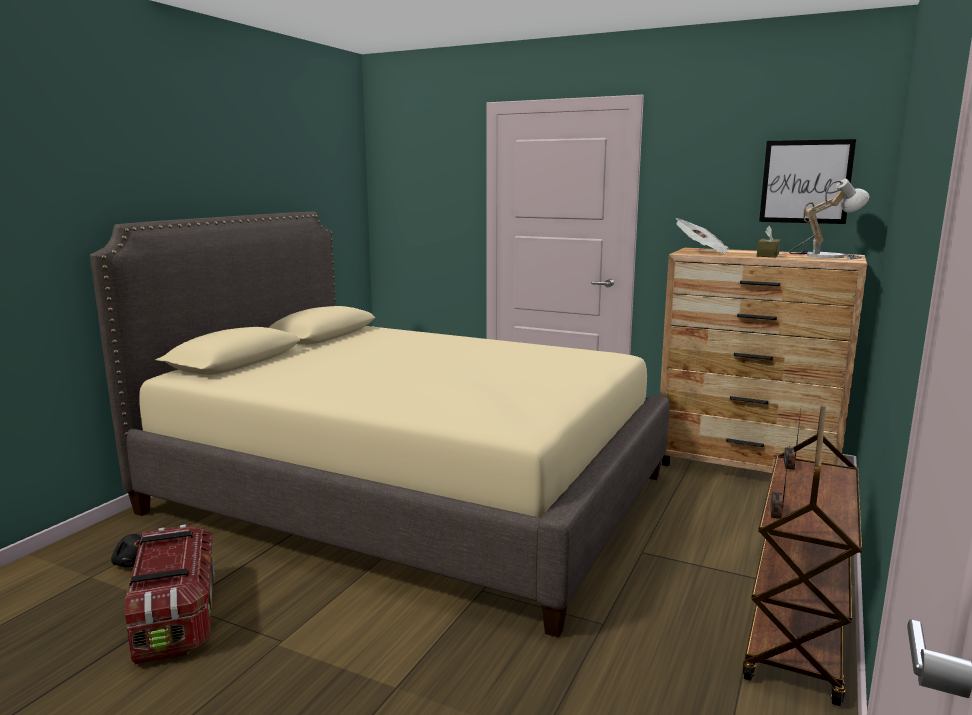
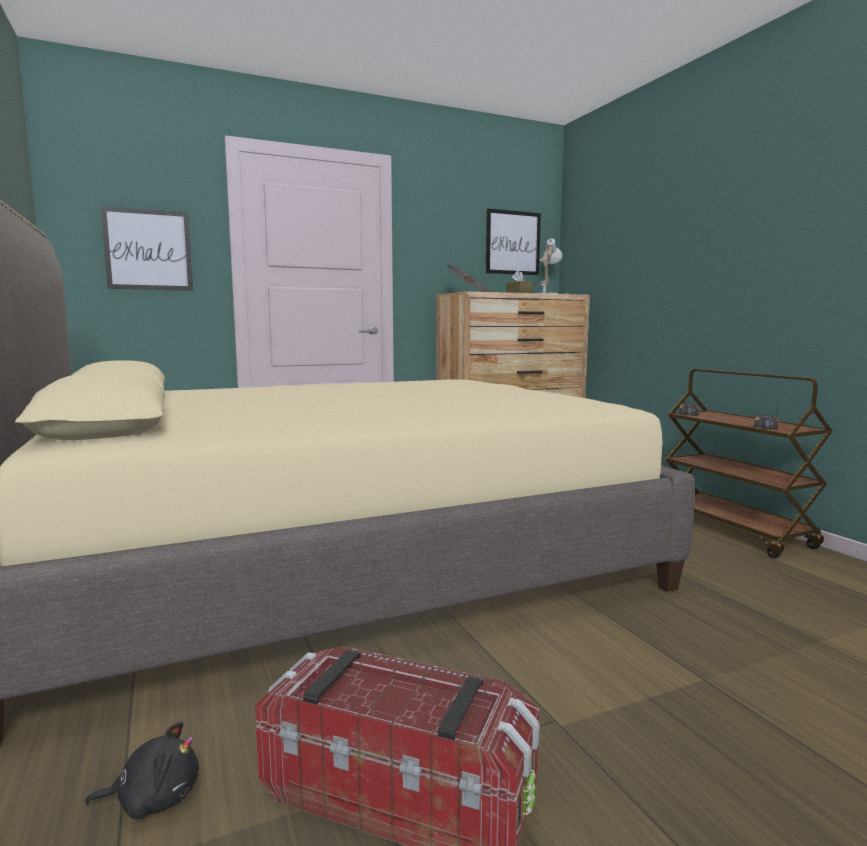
camera: 50 degrees left, 5 degrees down
(429, 205) = (148, 250): none -> picture

